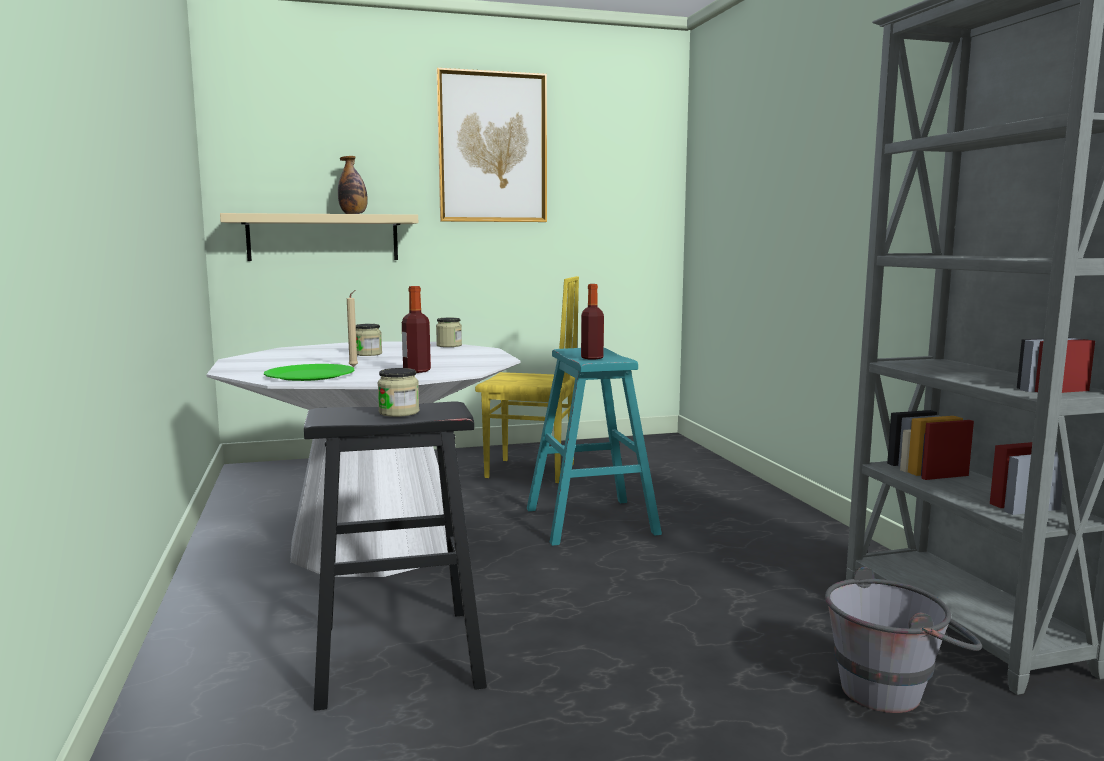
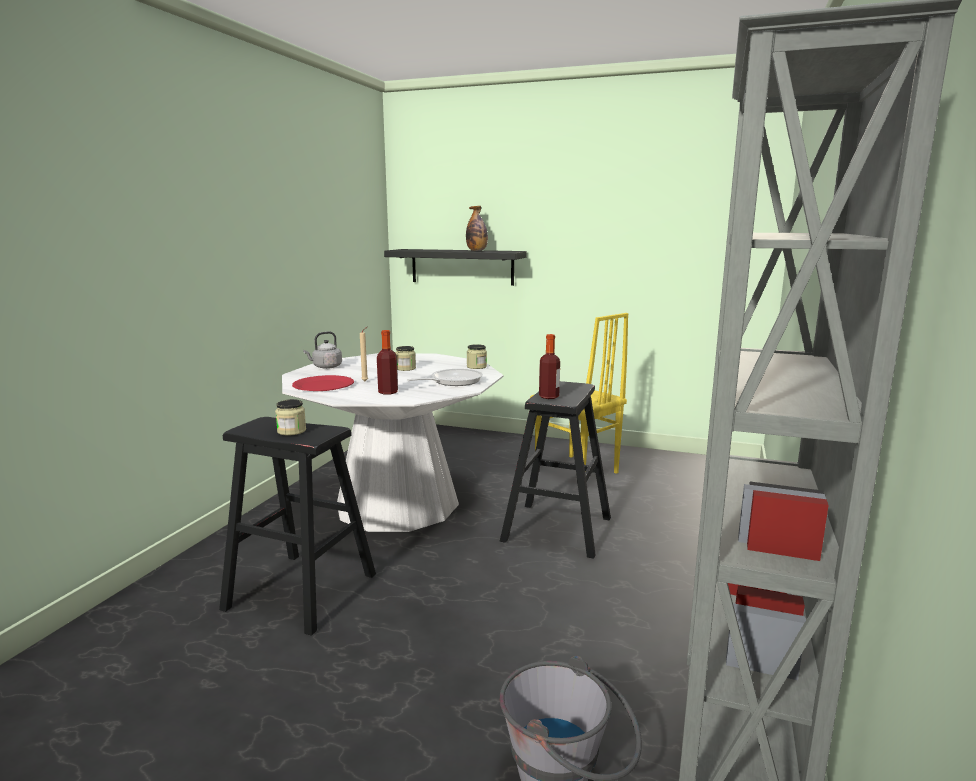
camera: 35 degrees right, 5 degrees up
(251, 362) = (326, 367): none -> grey kettle
(310, 375) = (323, 385): green plate -> red plate
(323, 237) = (462, 266): beige shelf -> black shelf
(462, 357) = (452, 381): none -> frying pan
(492, 148) = (594, 193): picture -> none
(591, 521) = (557, 529): turquoise stool -> black stool

